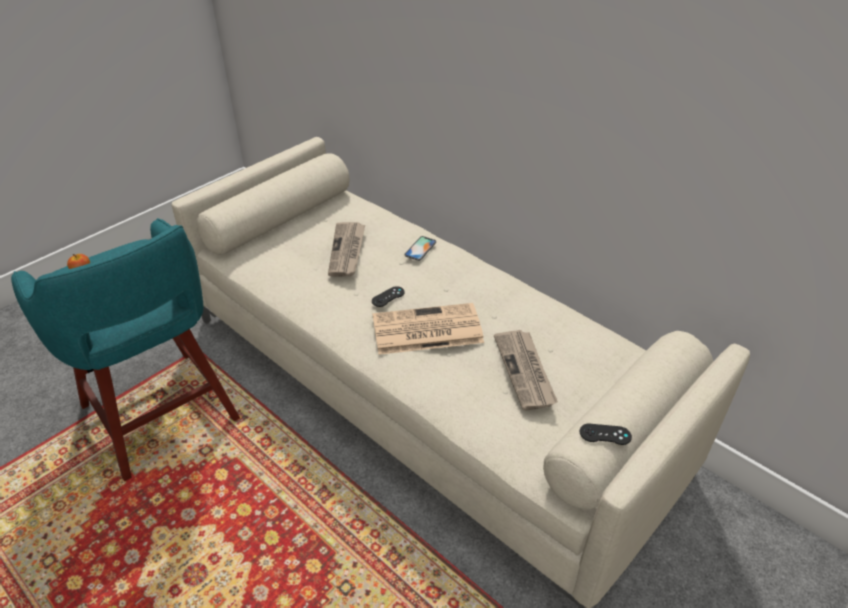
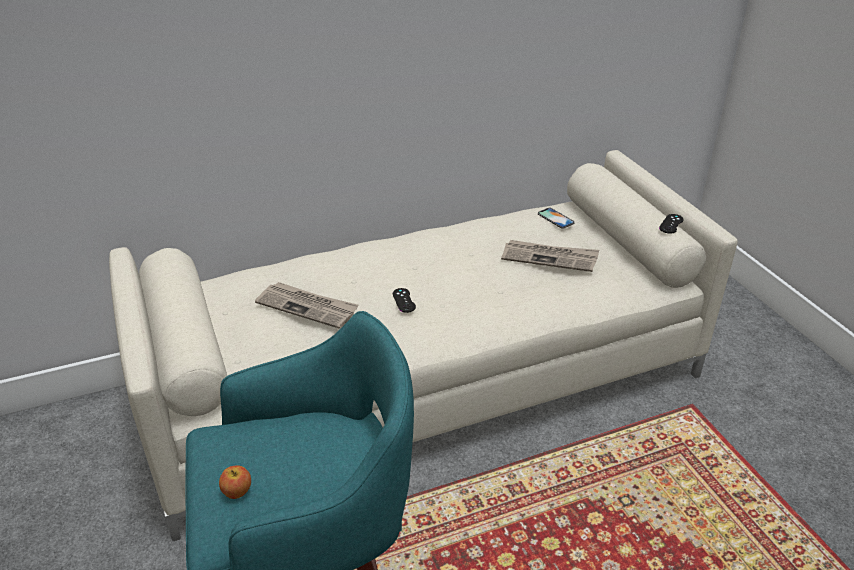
camera: 65 degrees left, 5 degrees down
(420, 248) = (348, 261): phone -> phone (555, 218)
(425, 330) = (467, 292): newspaper -> none

